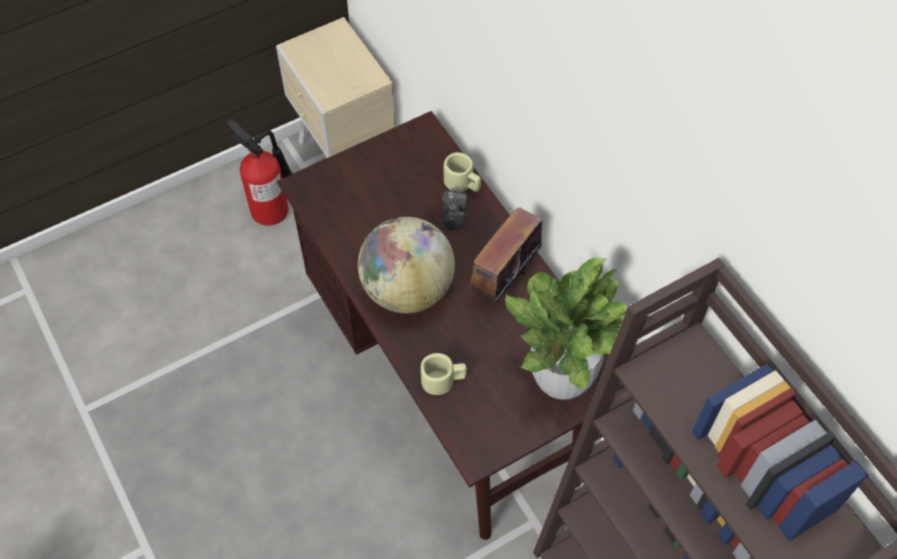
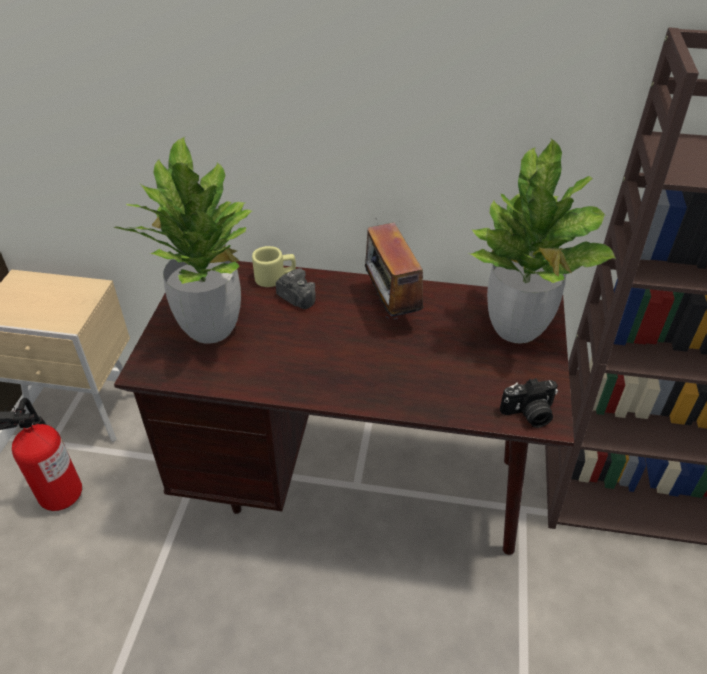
camera: 50 degrees left, 15 degrees down
(373, 188) = (210, 328): none -> potted plant
(407, 289) = (335, 366): globe -> none
(443, 380) = (450, 396): beige mug -> none
(471, 441) = (529, 414): none -> camera

